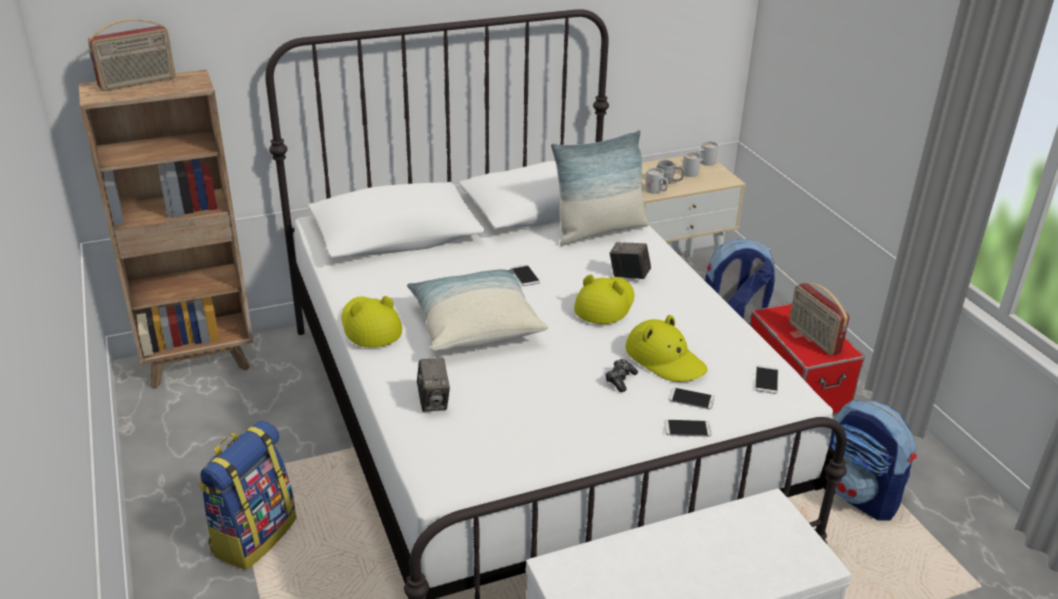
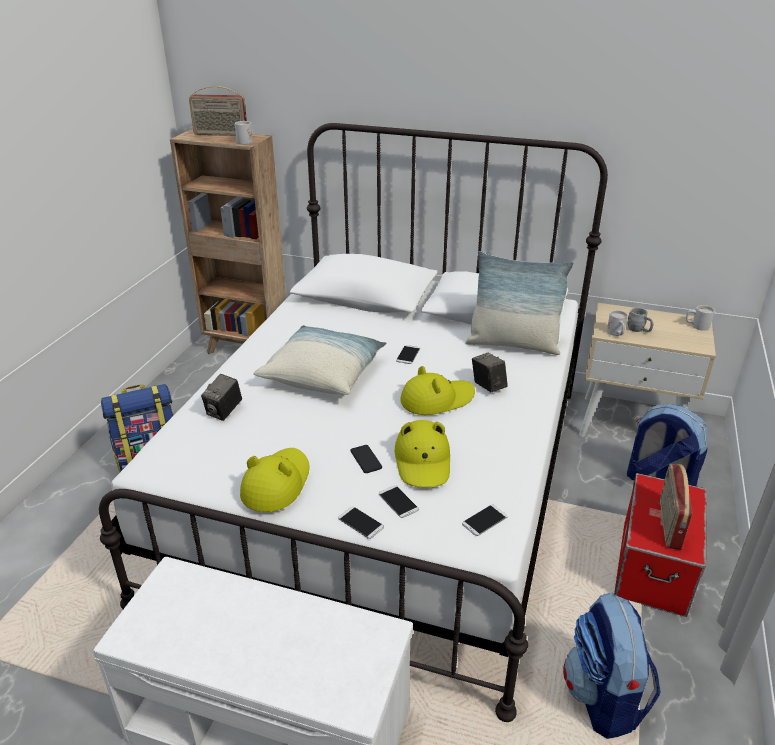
camera: 40 degrees right, 0 degrees up
(370, 326) = (260, 346): yellow hat -> yellow hat (276, 483)
(620, 380) = (366, 459): game controller -> phone
(688, 171) = (670, 328): white mug -> white mug (246, 141)

